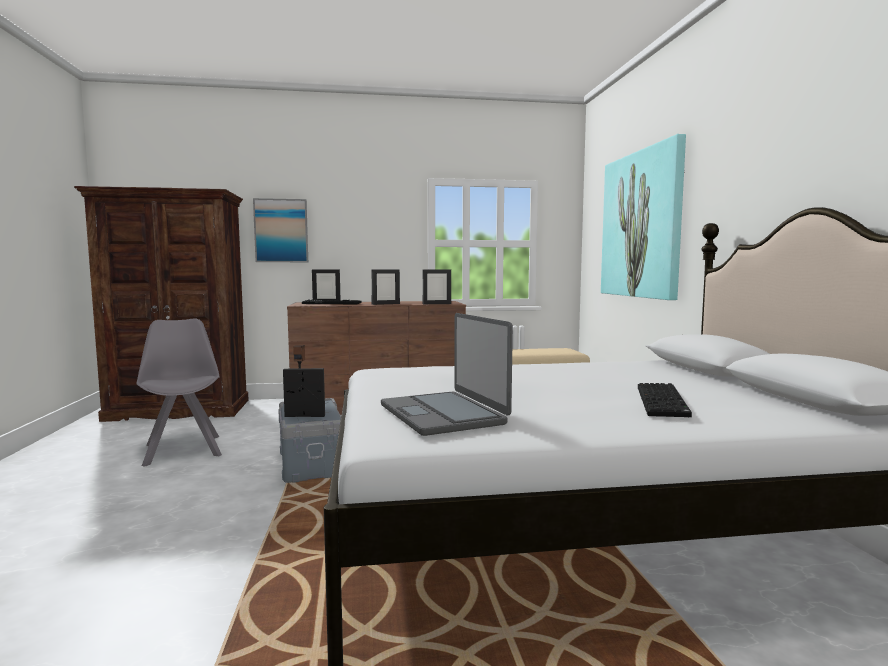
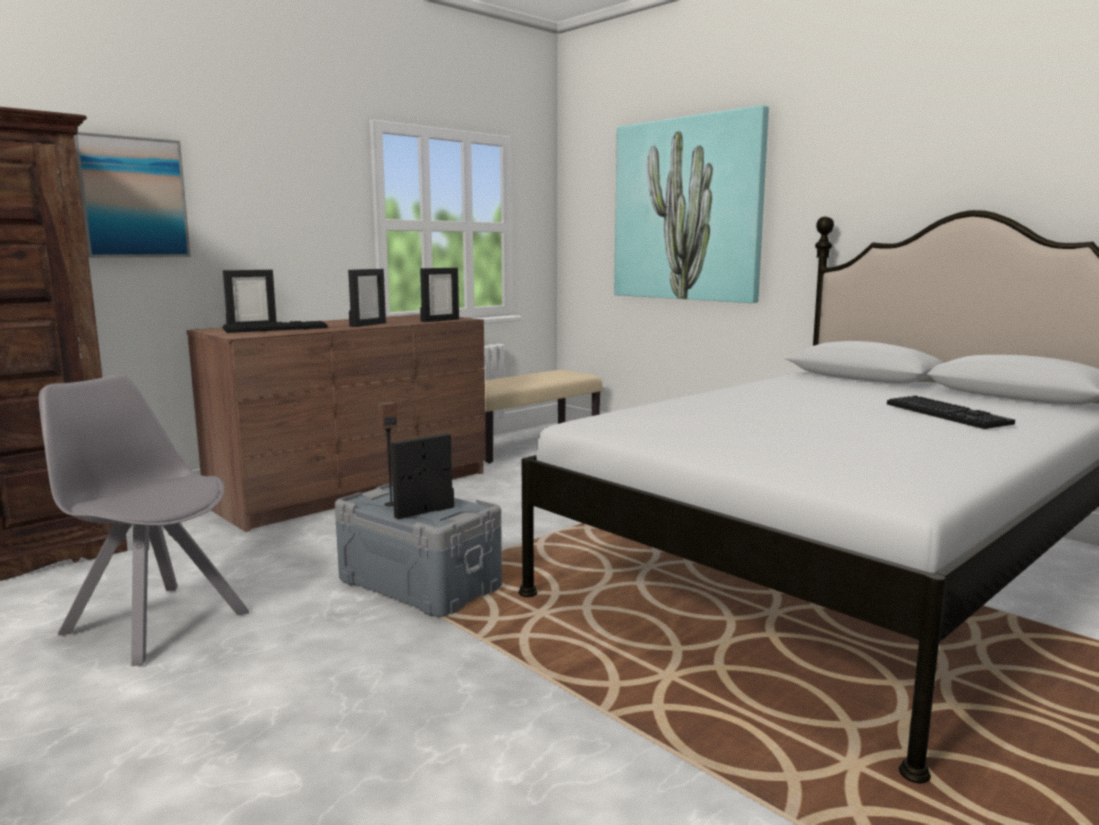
camera: 35 degrees left, 5 degrees up
(443, 414) = (854, 459): laptop -> none

